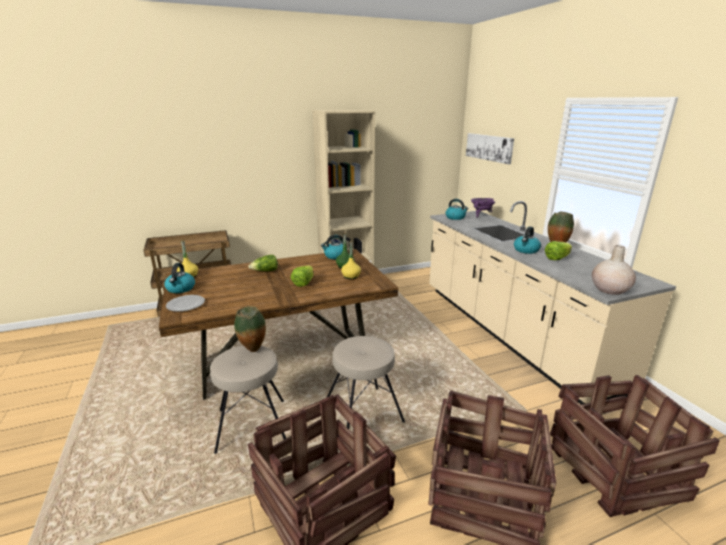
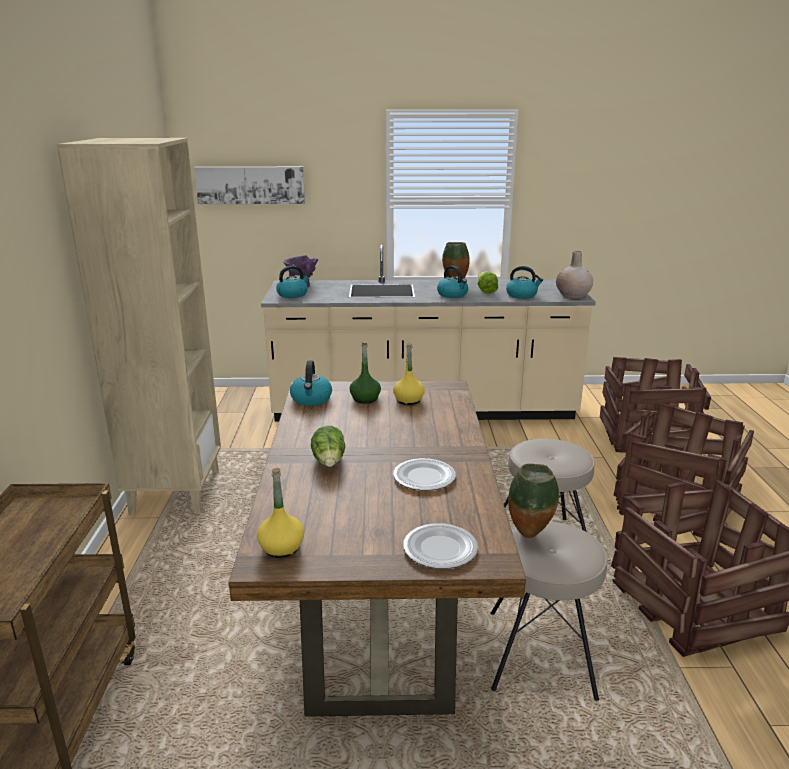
camera: 70 degrees left, 0 degrees up
(181, 289) = (352, 556): kettle -> kettle (522, 295)
(255, 292) = (425, 477): none -> plate
(303, 283) = (409, 435): lettuce -> none

